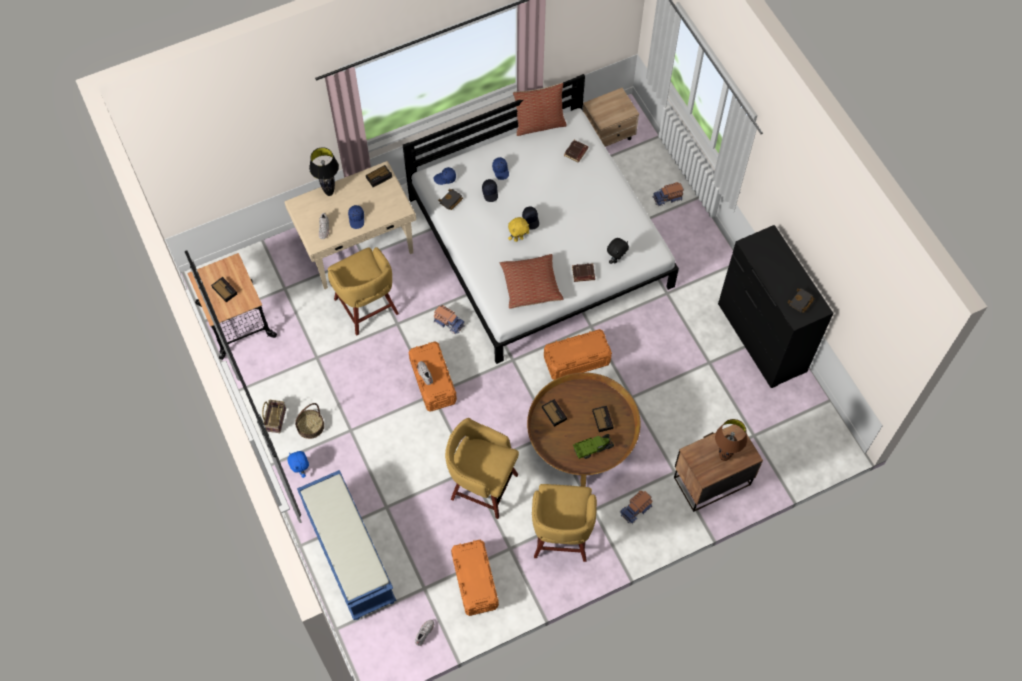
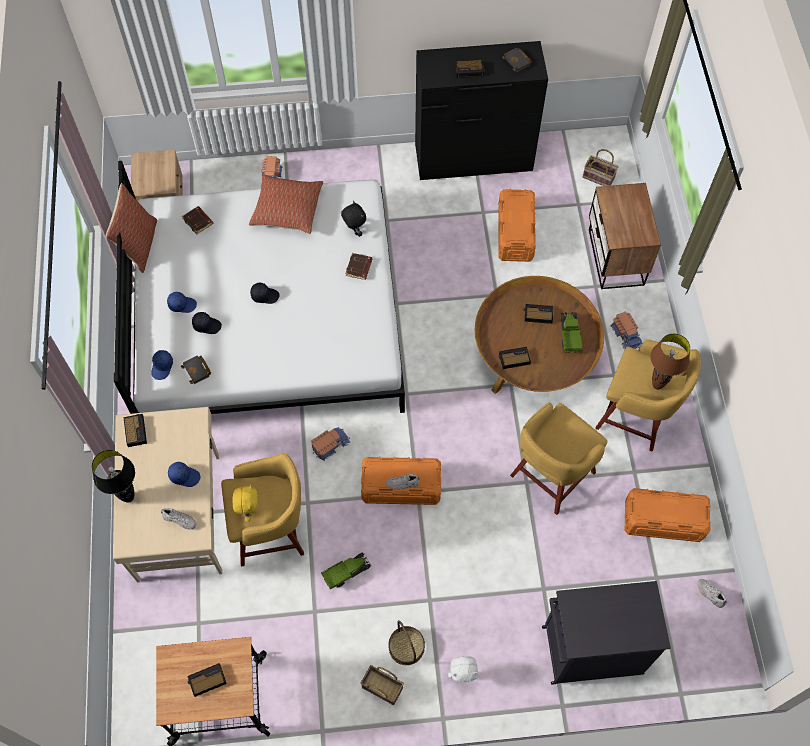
camera: 70 degrees left, 0 degrees up
(301, 470) = (462, 675): blue plush toy -> white plush toy
(348, 553) = (589, 651): blue bench -> black cabinet
(352, 367) = (346, 572): none -> toy truck
(518, 238) = (283, 316): yellow plush toy -> yellow plush toy (248, 510)
(531, 285) = (351, 324): pillow -> pillow (287, 210)
(577, 360) = (432, 331): orange storage box -> orange storage box (515, 233)
(724, 457) = (632, 213): brown table lamp -> brown table lamp (657, 385)
(772, 269) = (470, 70): none -> alarm clock
(792, 445) = (599, 177): none -> basket

